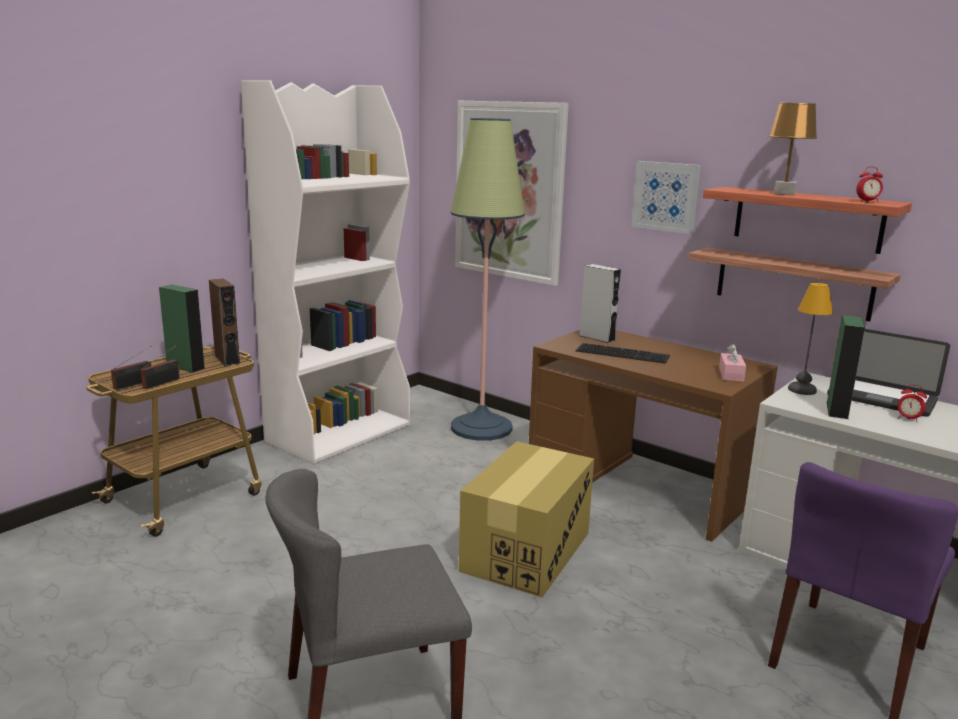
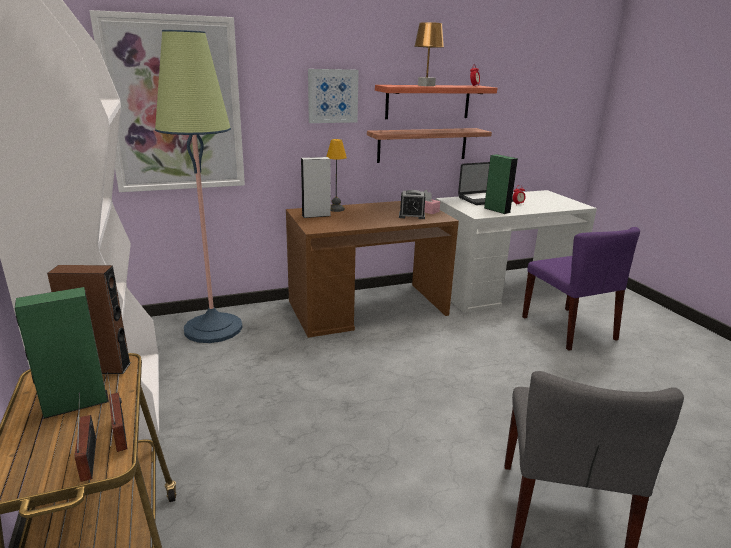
camera: 60 degrees left, 5 degrees up
(526, 551) = (412, 378): cardboard box -> none
(623, 353) = (356, 218): keyboard -> none
(691, 372) = (411, 216): none -> alarm clock
(801, 390) = (463, 206): table lamp -> table lamp (335, 209)

